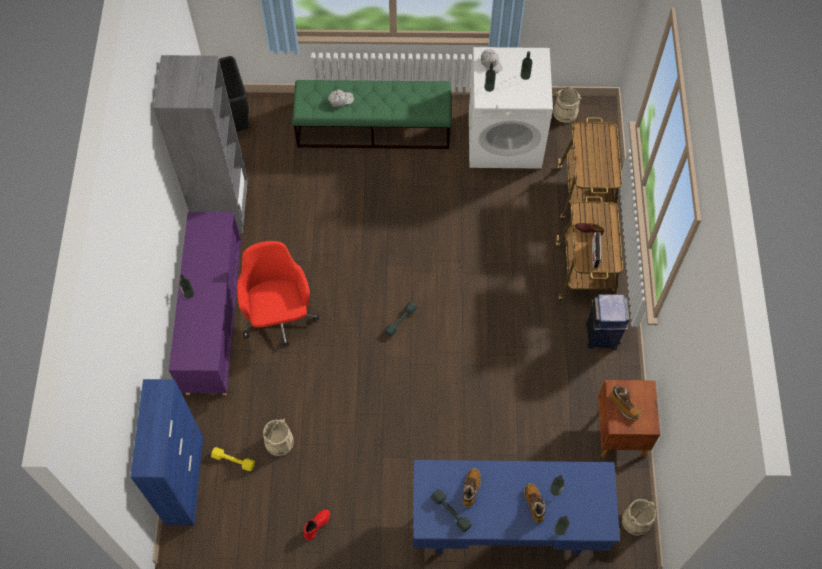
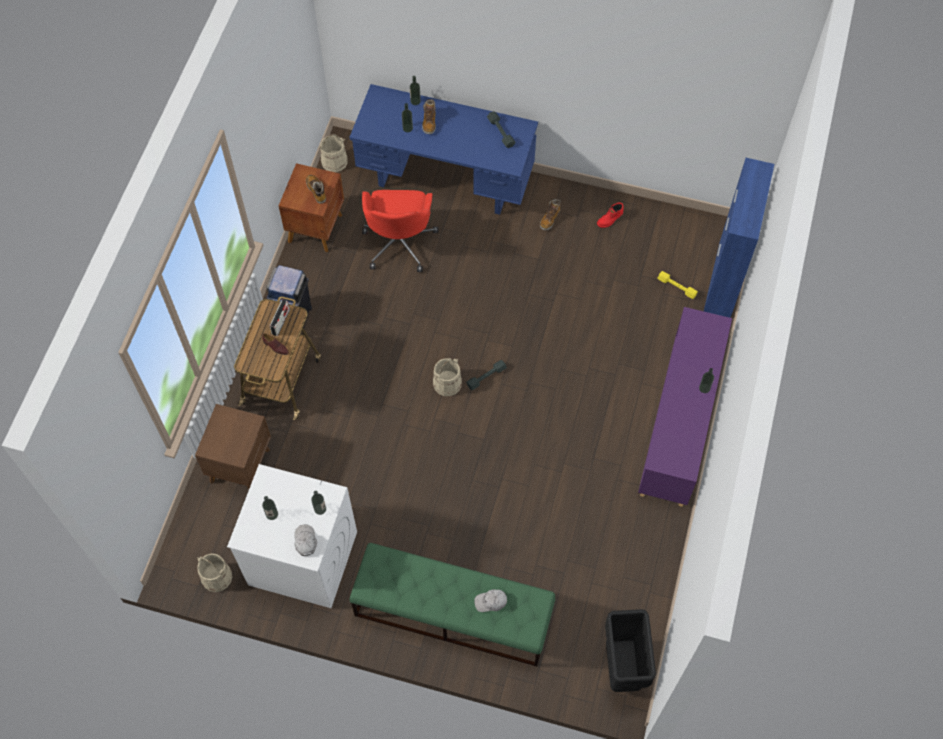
camera: 165 degrees left, 0 degrees up
(223, 211) = (652, 548): grey bookcase -> none
(279, 316) = (610, 411): red office chair -> red office chair (399, 242)
(279, 442) = (631, 292): beige bucket -> beige bucket (447, 383)
(471, 489) = (478, 144): boot -> boot (550, 219)
(585, 195) = (241, 465): cart -> brown nightstand

